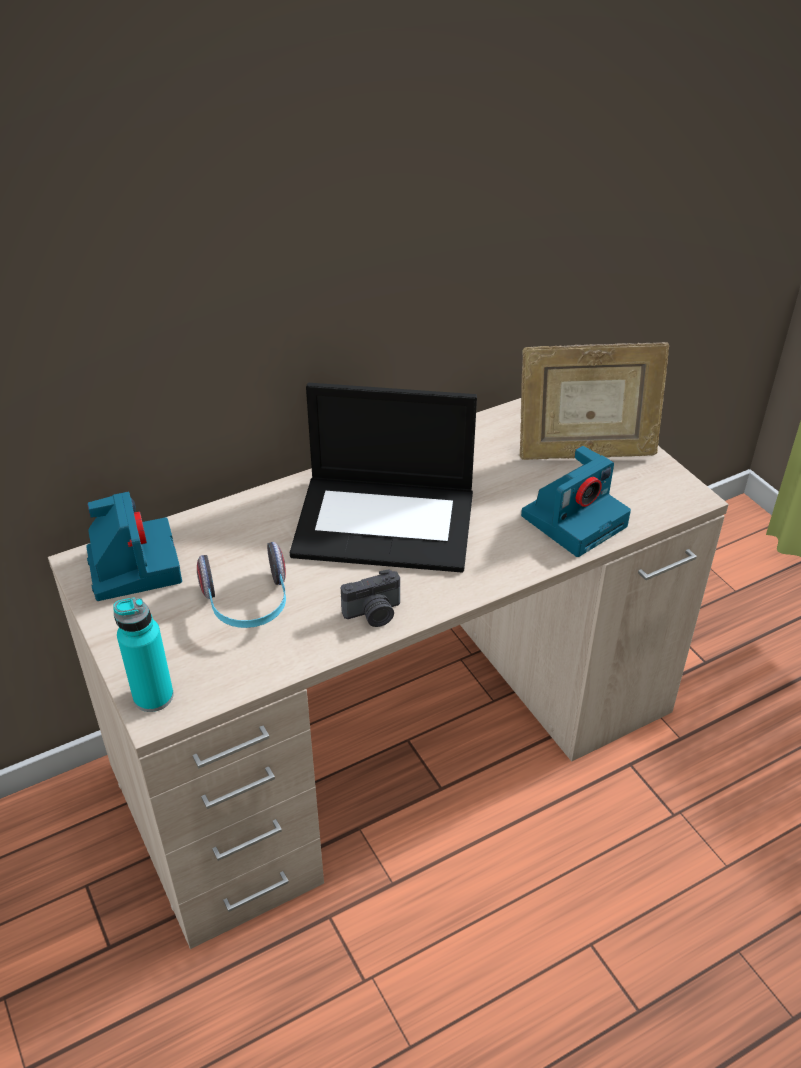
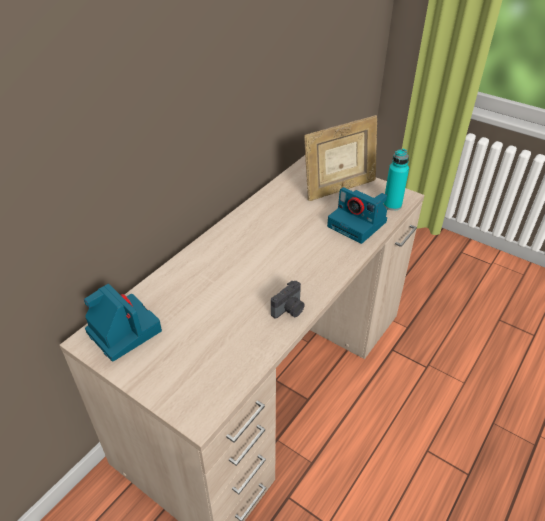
camera: 25 degrees left, 0 degrees up
(153, 696) = (190, 408): turquoise bottle -> turquoise bottle (392, 205)
(248, 604) = (212, 329): headphones -> none
(387, 522) = (261, 256): laptop -> none
(574, 519) = (358, 224): camera -> camera turned 105 degrees clockwise

